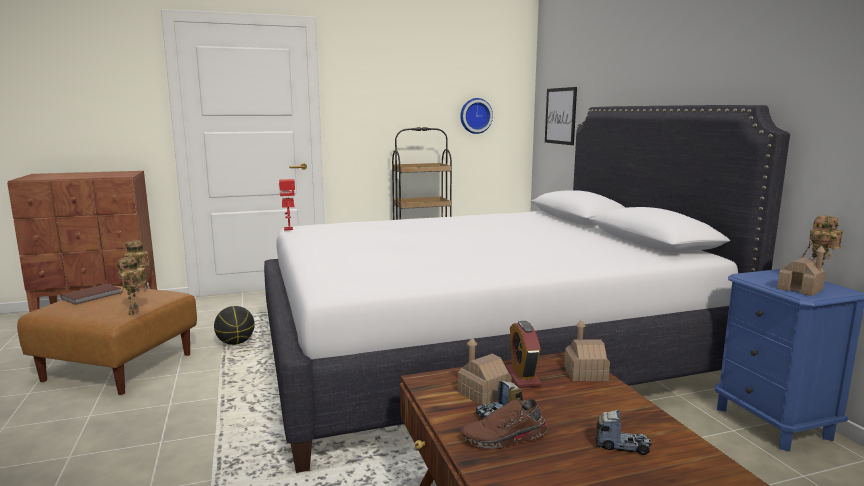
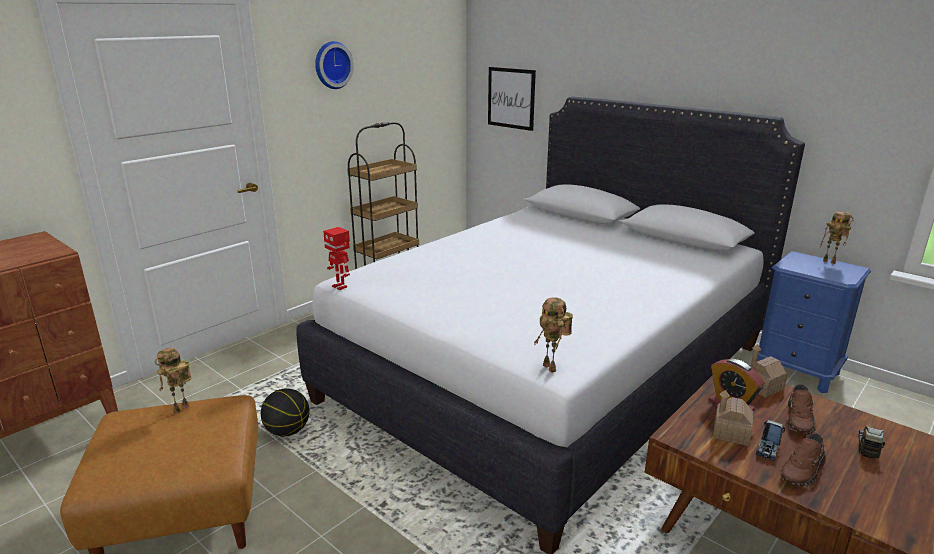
camera: 30 degrees left, 10 degrees up
(93, 296) = (128, 438): brown book -> none
(134, 313) = (237, 447): toy robot -> toy robot (551, 368)
(475, 116) = (417, 100): wall clock -> wall clock (332, 65)
(580, 405) = (800, 419): none -> brown shoe
(621, 446) = (867, 447): toy truck -> toy truck turned 45 degrees counterclockwise
(800, 289) = (834, 273): toy house -> none

